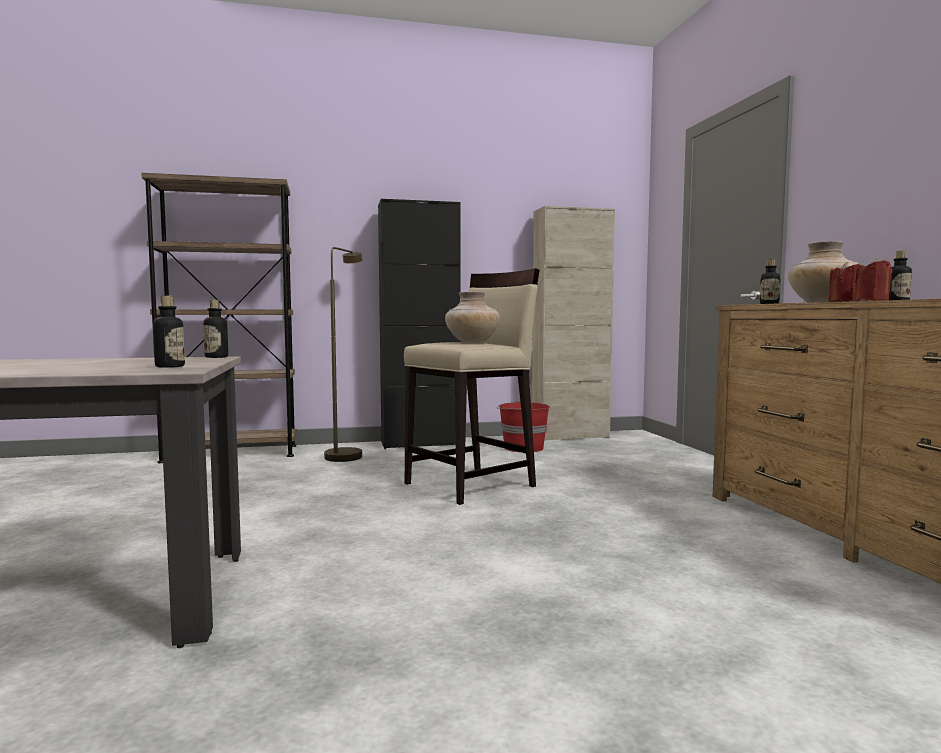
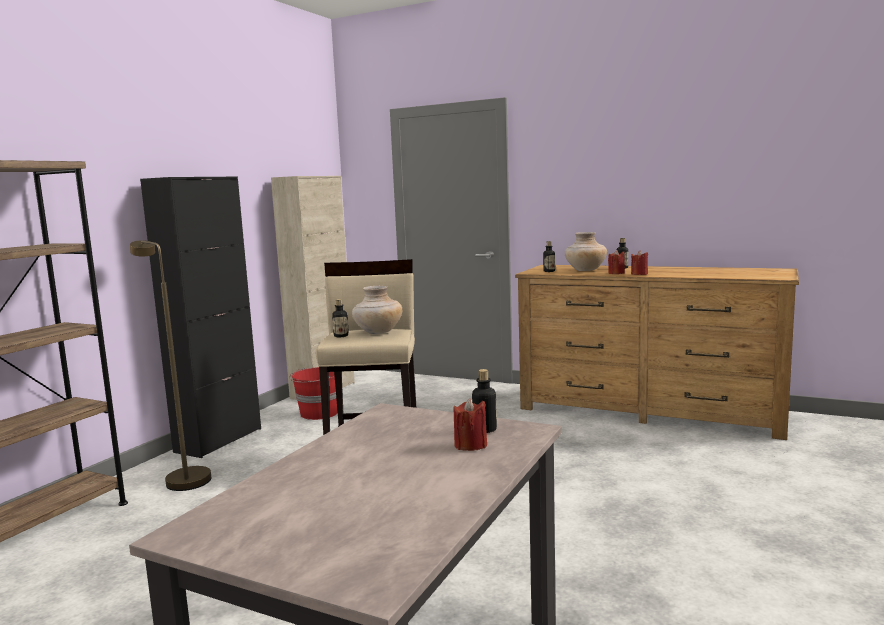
camera: 50 degrees left, 5 degrees up
(114, 368) = (470, 445): none -> red candle
(216, 357) = (387, 410): bottle -> bottle (341, 336)

